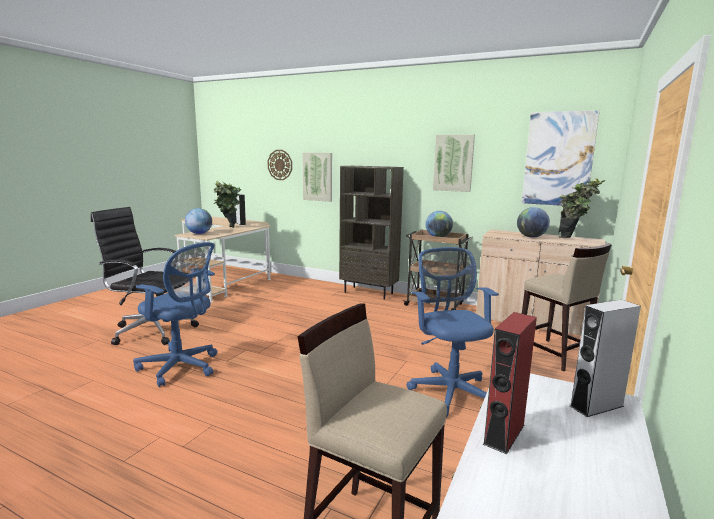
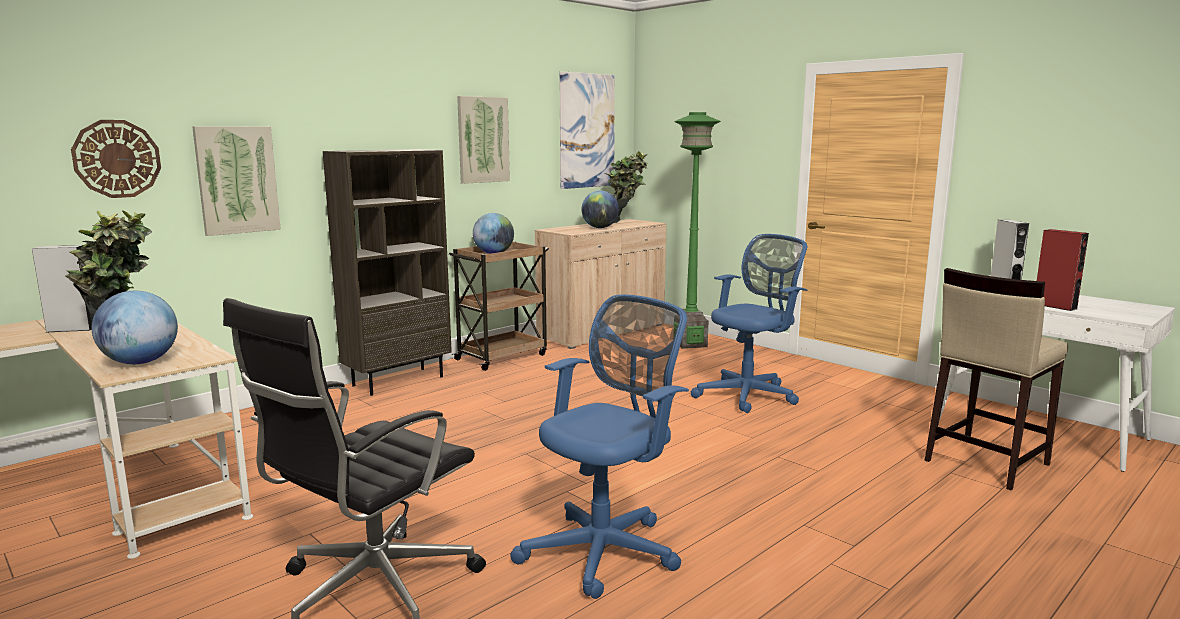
camera: 70 degrees left, 0 degrees up
(450, 390) = (749, 395): blue office chair -> blue office chair turned 135 degrees clockwise
(555, 355) = (690, 344): beige stool -> green floor lamp

